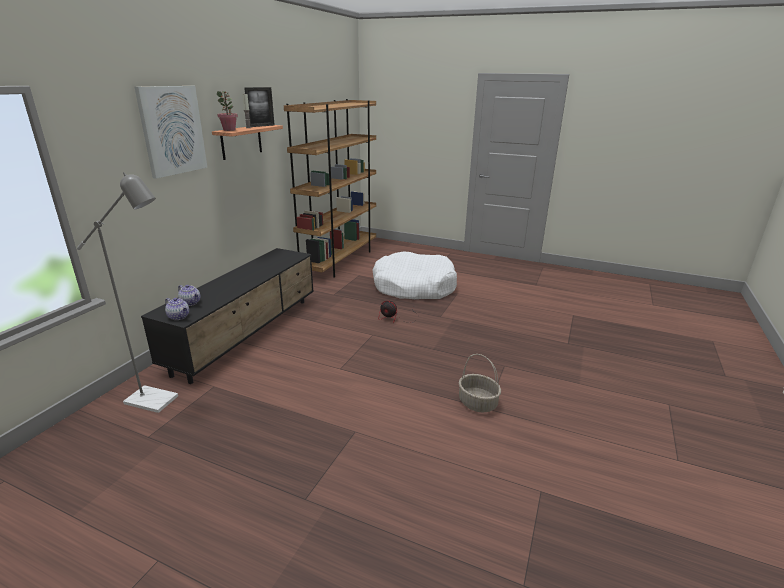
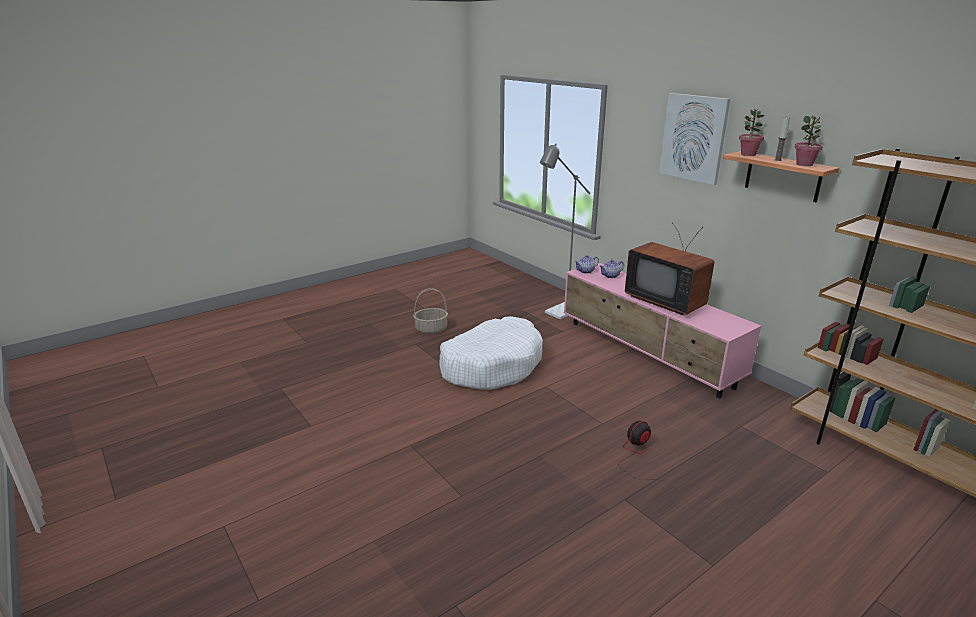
camera: 120 degrees right, 0 degrees up
(247, 334) = (647, 354): black tv stand -> pink tv stand
(248, 275) = (666, 301): none -> television
(261, 126) = (804, 164): picture frame -> potted plant
(414, 286) = (758, 519): white dog bed -> white dog bed (491, 365)
(477, 403) = (423, 442): basket -> basket (431, 329)

